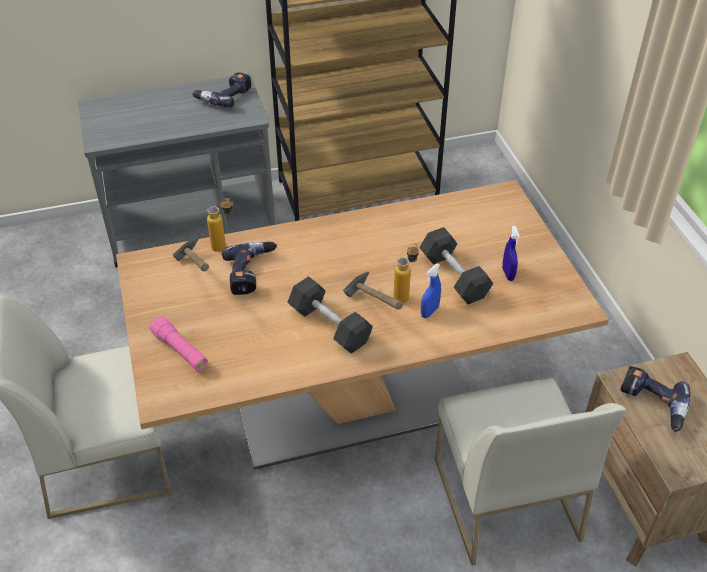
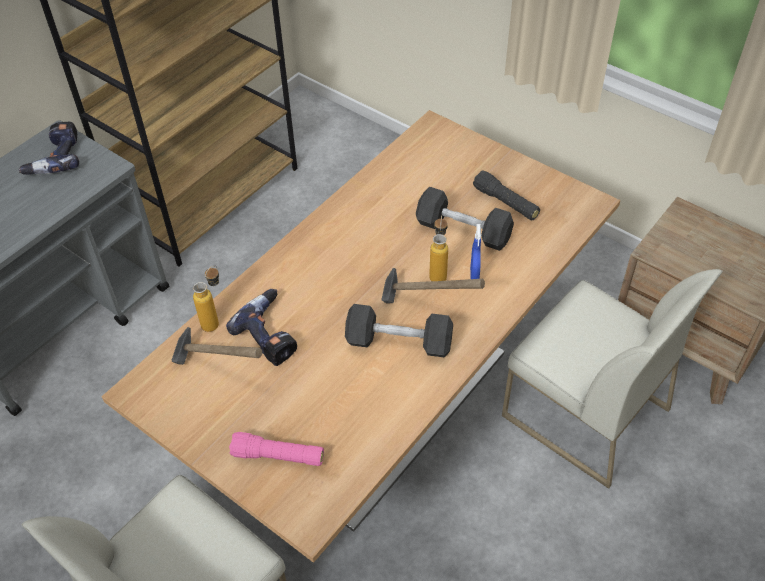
camera: 35 degrees left, 5 degrees up
(508, 274) = (506, 203): blue spray bottle -> black flashlight
(651, 404) = (693, 257): power drill -> none

